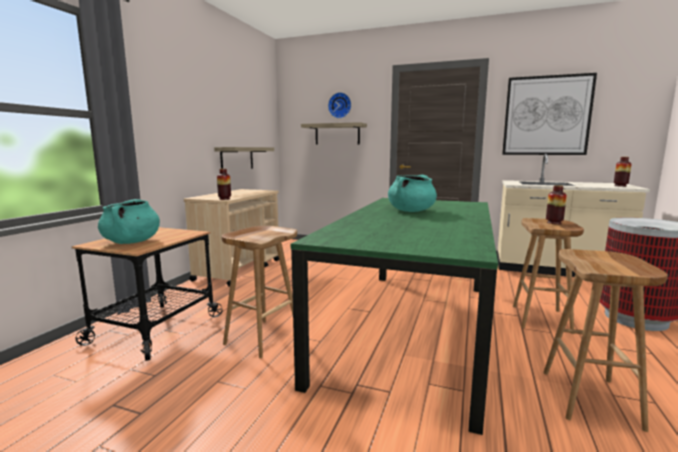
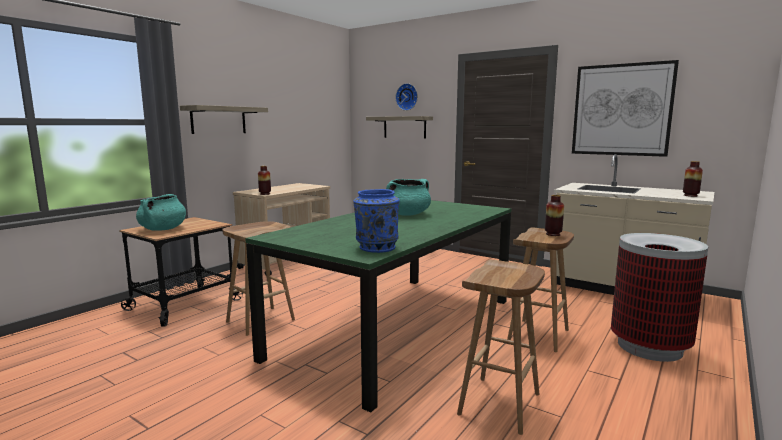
camera: 15 degrees right, 0 degrees up
(237, 158) = (296, 153): shelf -> shelf (218, 120)
(462, 244) = (376, 248): none -> blue vase

